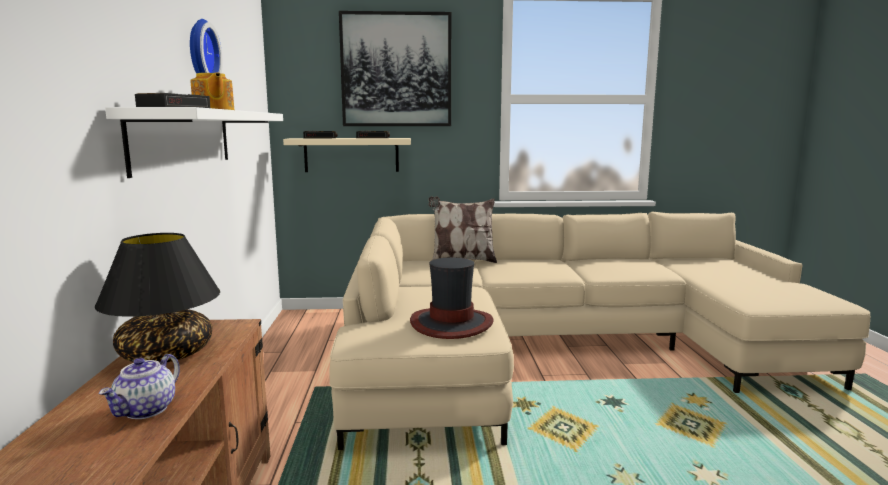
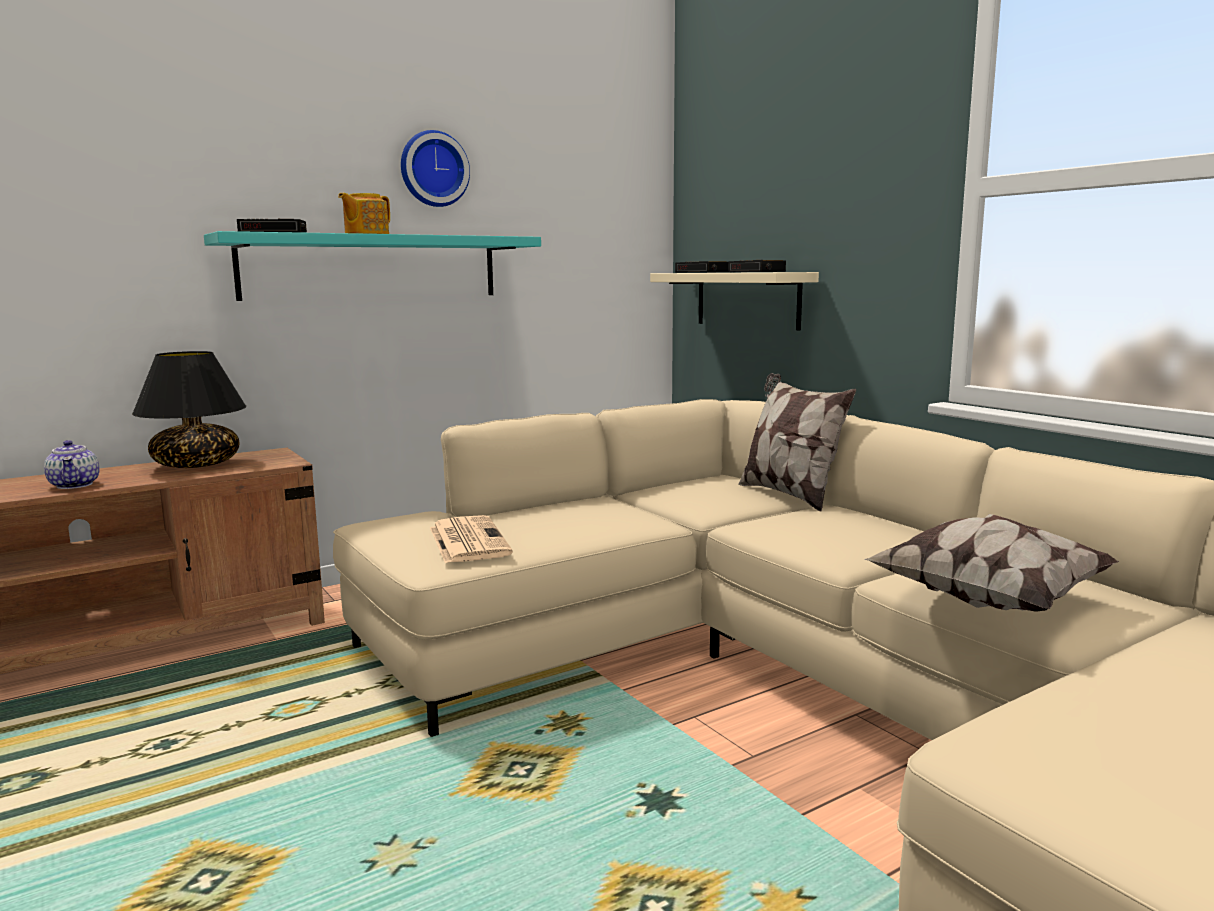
camera: 60 degrees right, 0 degrees up
(146, 410) = (75, 485): teapot -> teapot turned 105 degrees counterclockwise
(184, 139) = (372, 267): white shelf -> turquoise shelf
(396, 70) = (806, 155): picture -> none
(451, 323) = (467, 540): hat -> newspaper
(633, 271) = (986, 600): none -> pillow

